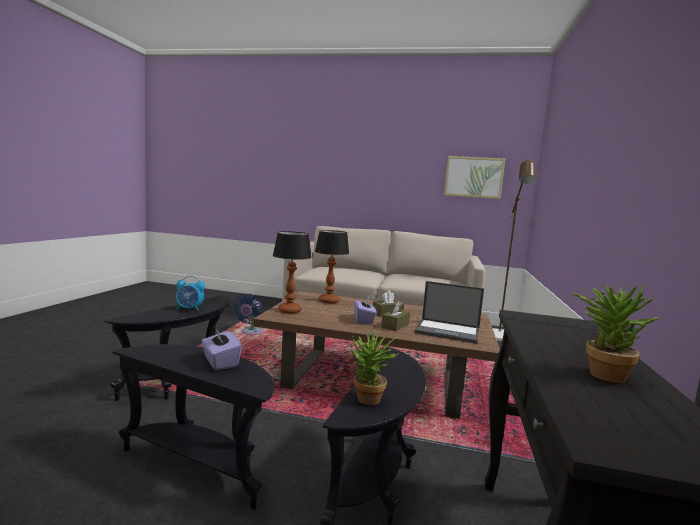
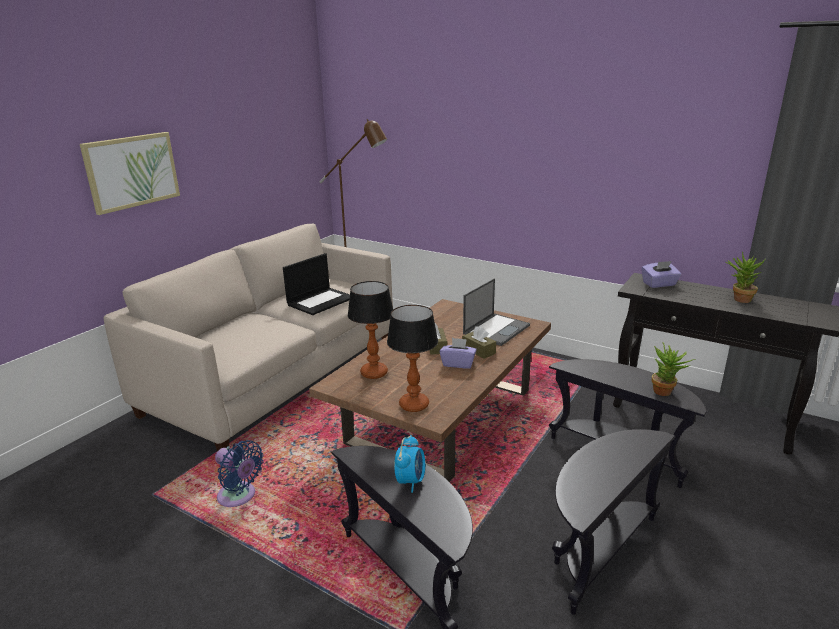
camera: 70 degrees left, 15 degrees up
(220, 362) = (605, 455): purple tissue box -> purple tissue box (659, 284)
(412, 280) = (321, 301): none -> laptop
(473, 177) = (275, 141): picture -> picture (132, 171)

